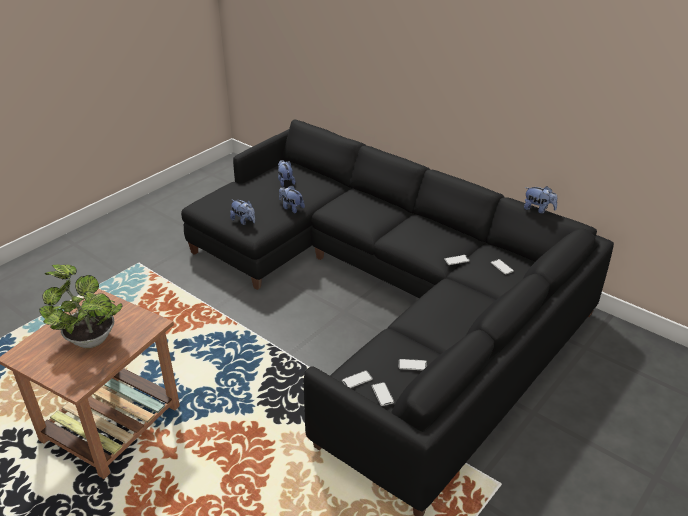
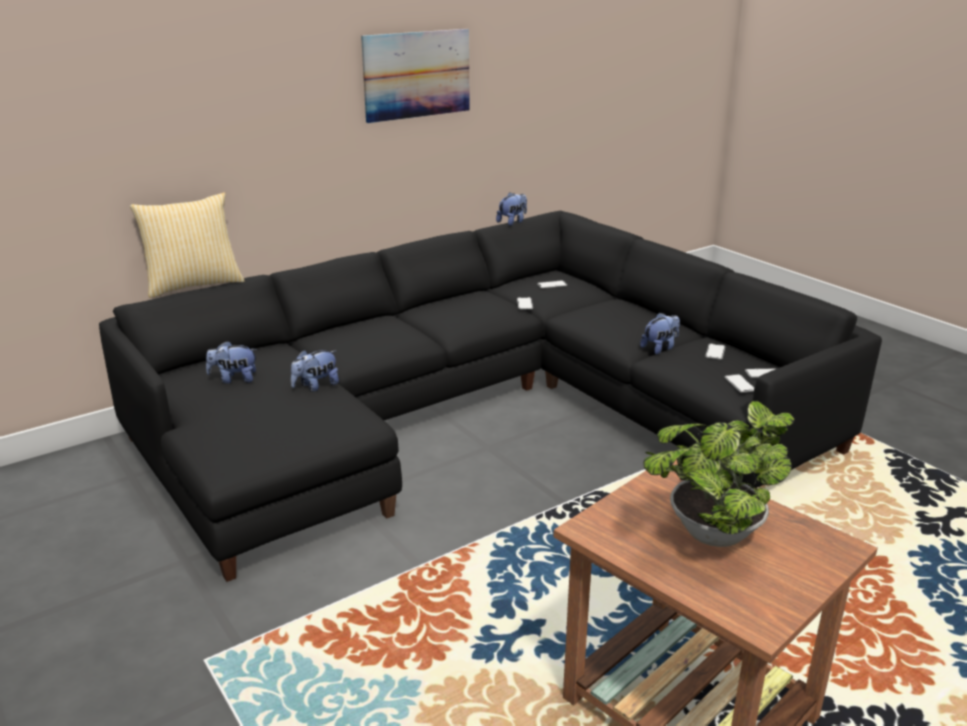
camera: 75 degrees left, 10 degrees down
(244, 221) = (321, 429): plush toy -> plush toy (660, 348)
(333, 129) = (194, 285): none -> pillow
(502, 63) = (417, 74): none -> picture

